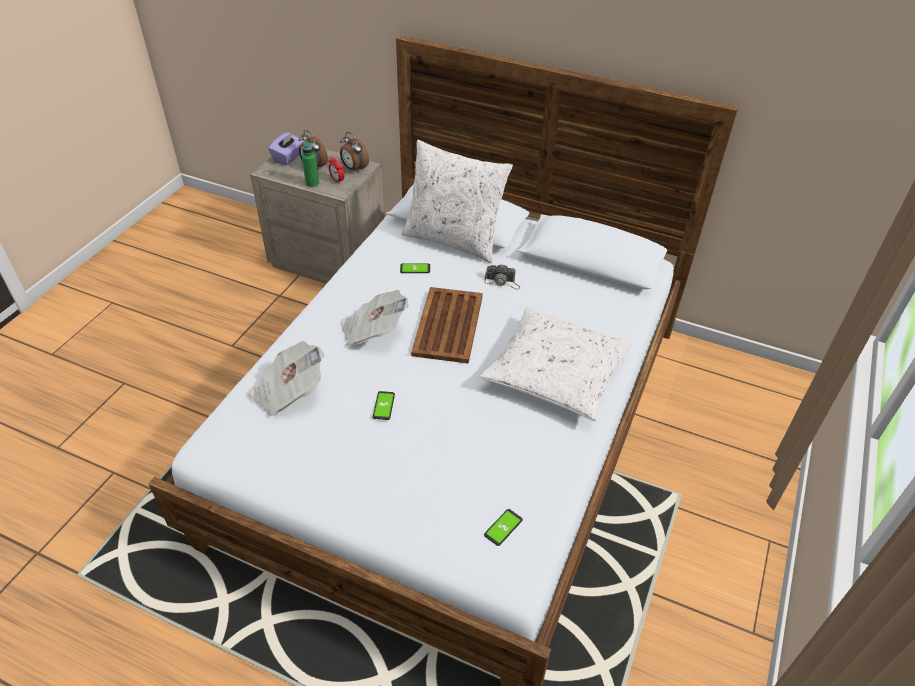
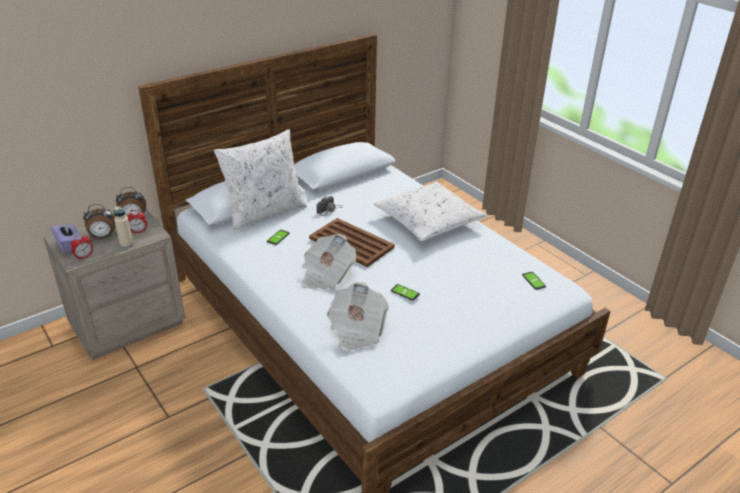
camera: 60 degrees left, 10 degrees down
(277, 172) = (84, 257): none -> alarm clock
(312, 184) = (126, 244): green bottle -> beige bottle

